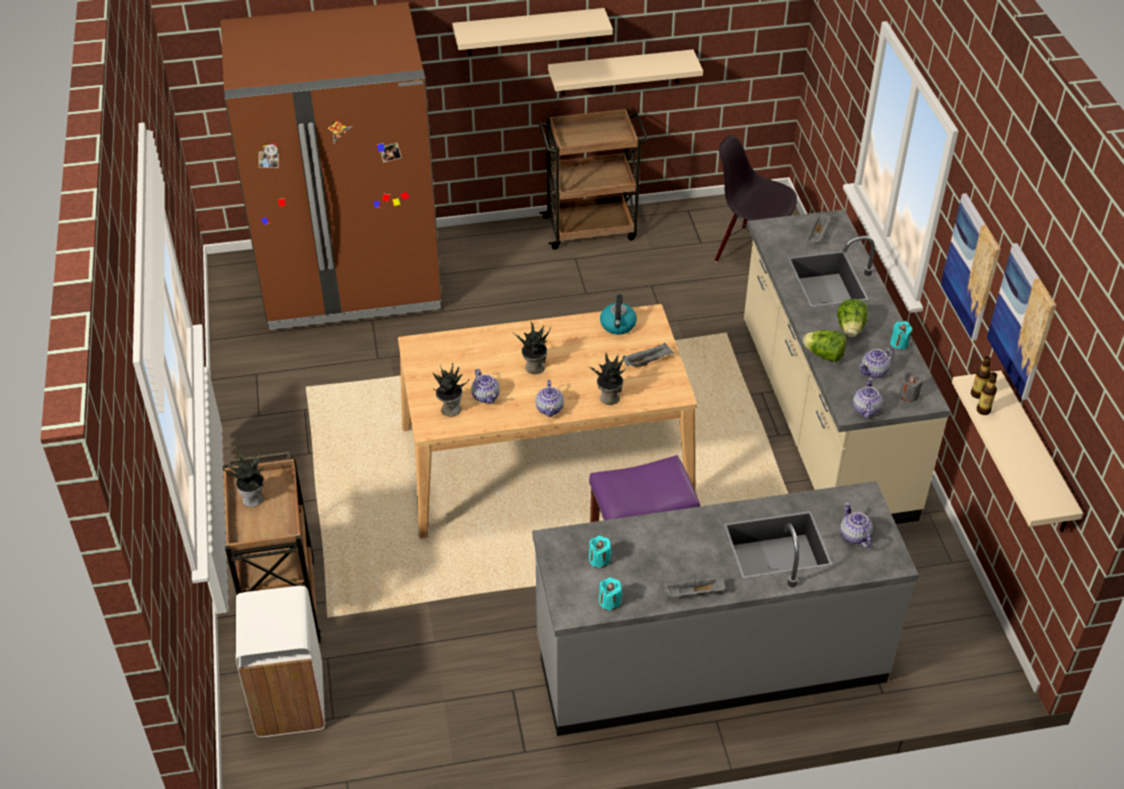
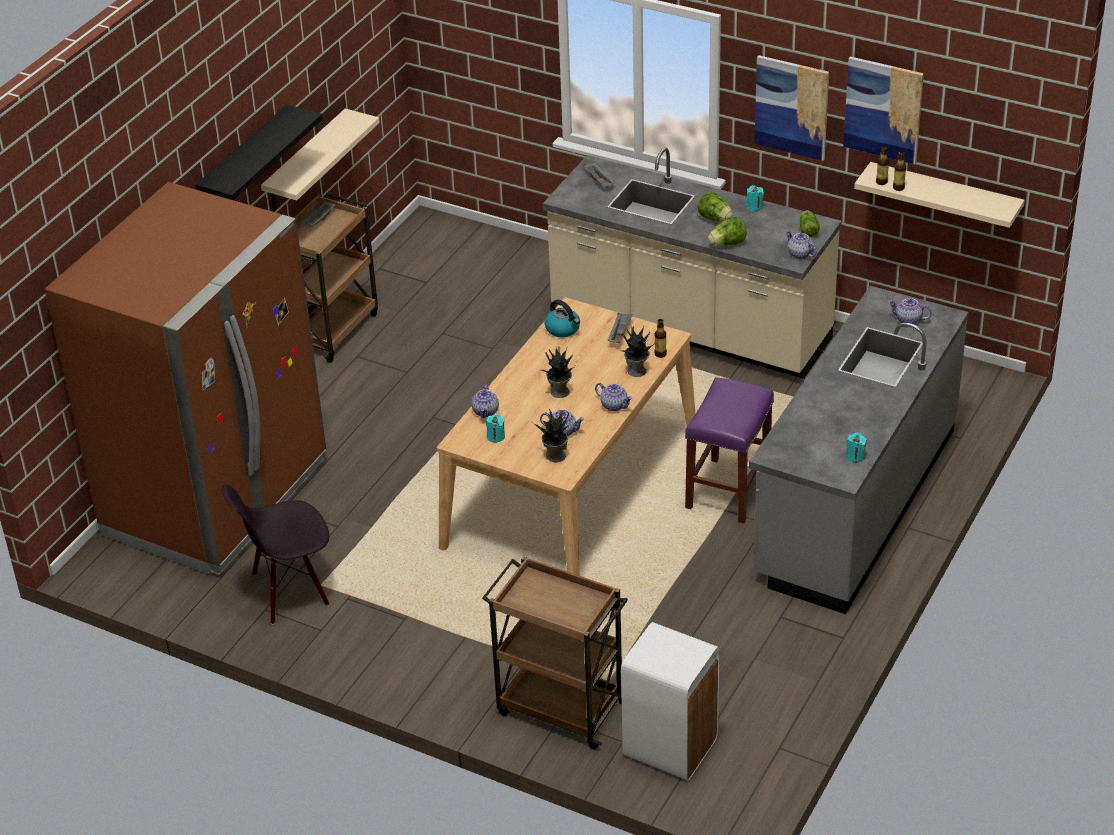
camera: 50 degrees left, 5 degrees down
(253, 499) = (540, 602): potted plant -> none
(529, 31) = (244, 160): beige shelf -> black shelf
(599, 560) = (811, 442): turquoise candle -> turquoise candle (495, 436)
(647, 400) = (660, 354): none -> bottle
(692, 593) = (886, 415): grey tray -> grey tray (319, 221)
(750, 252) = (469, 263): black chair -> black chair (289, 591)
(874, 372) = (769, 231): teapot -> teapot (486, 412)
(908, 395) = (808, 229): grey candle -> lettuce

